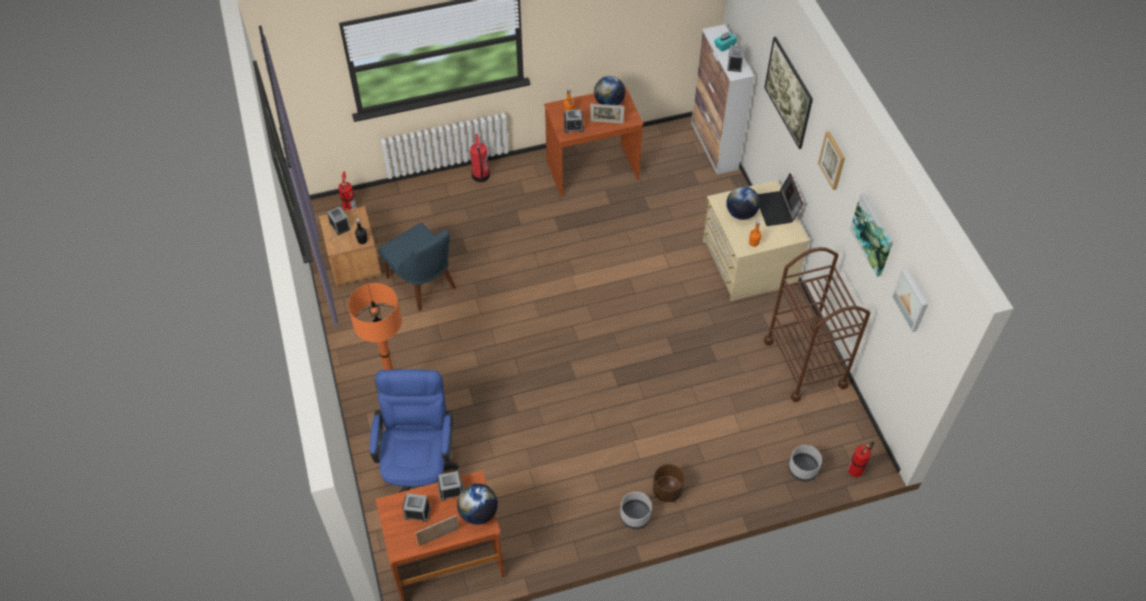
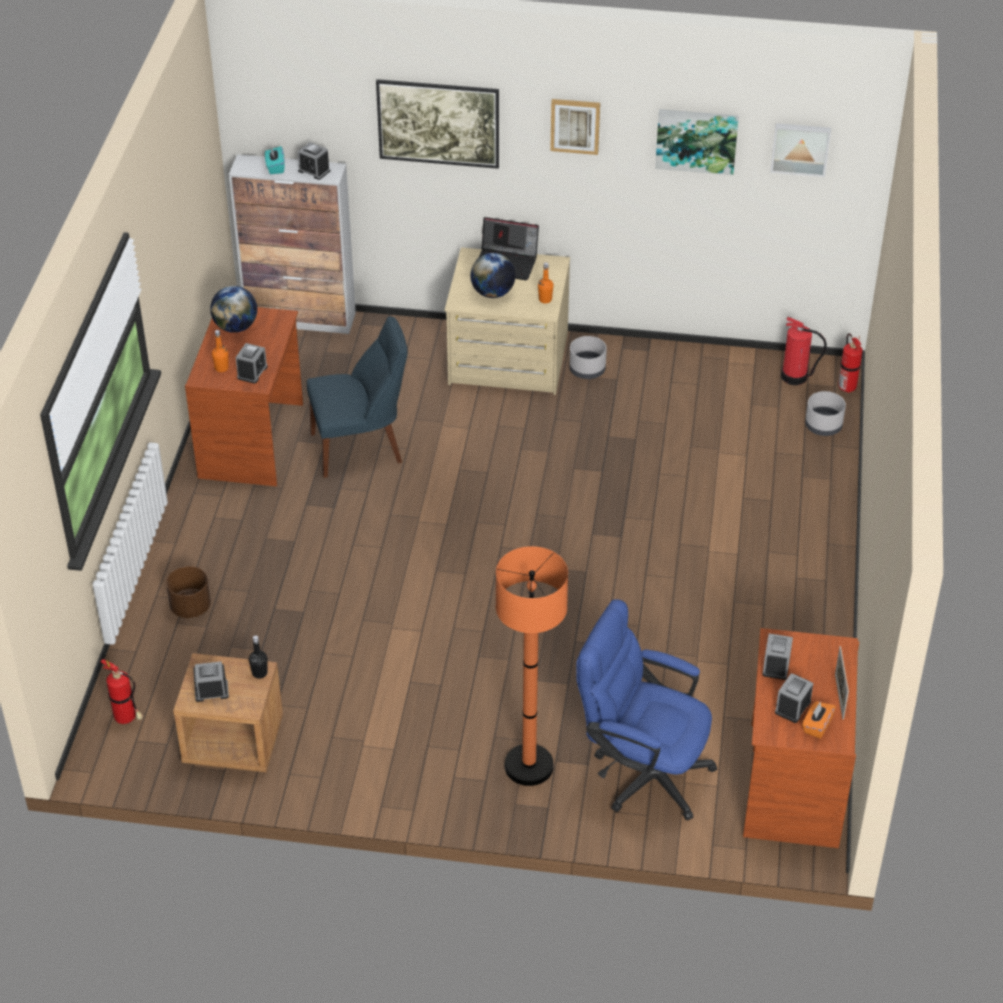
camera: 65 degrees left, 10 degrees down
(406, 532) = (817, 726): none -> orange tissue box
(423, 284) = (329, 675): blue chair -> blue chair (361, 447)
(478, 513) = (821, 649): globe -> none
(480, 176) = (173, 554): fire extinguisher -> fire extinguisher (795, 377)
(606, 122) = (268, 340): picture frame -> none
(635, 517) = (816, 586): grey planter -> grey planter (587, 370)
(667, 490) = (794, 545): brown planter -> brown planter (190, 607)
(805, 363) = (683, 369): brown cart -> none

